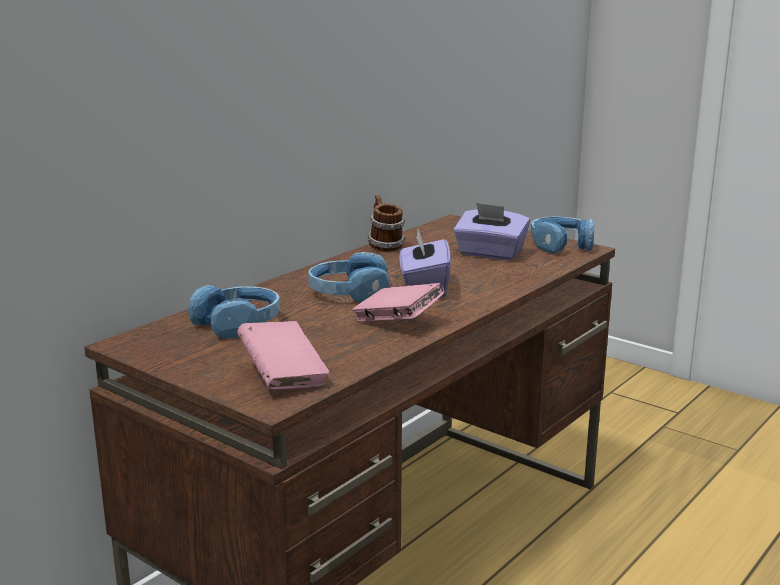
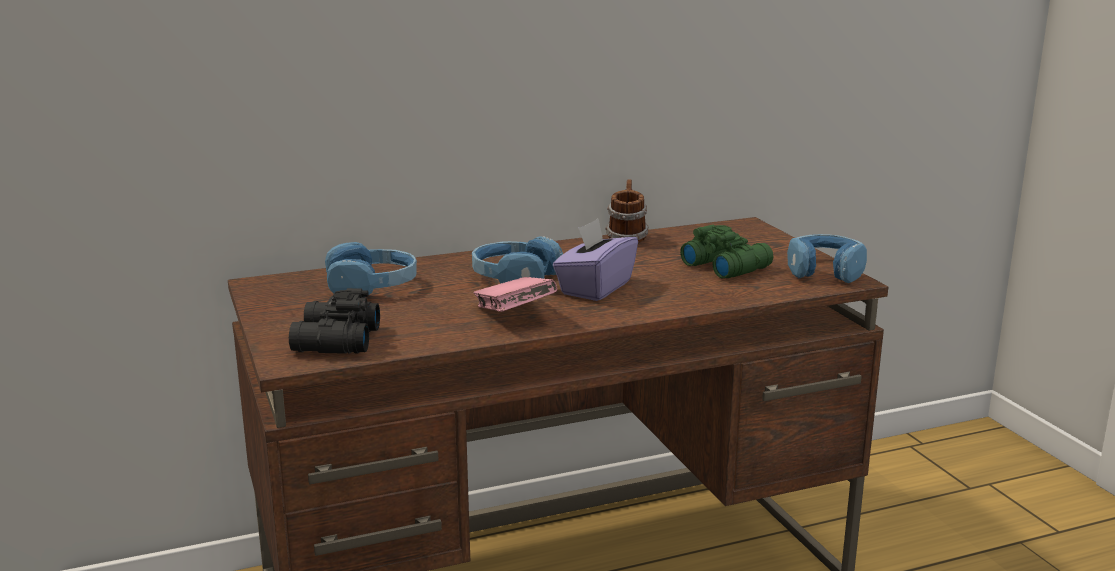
camera: 30 degrees right, 0 degrees up
(283, 377) = (334, 341): pink book -> black binoculars
(490, 254) = (726, 266): purple tissue box -> green binoculars

